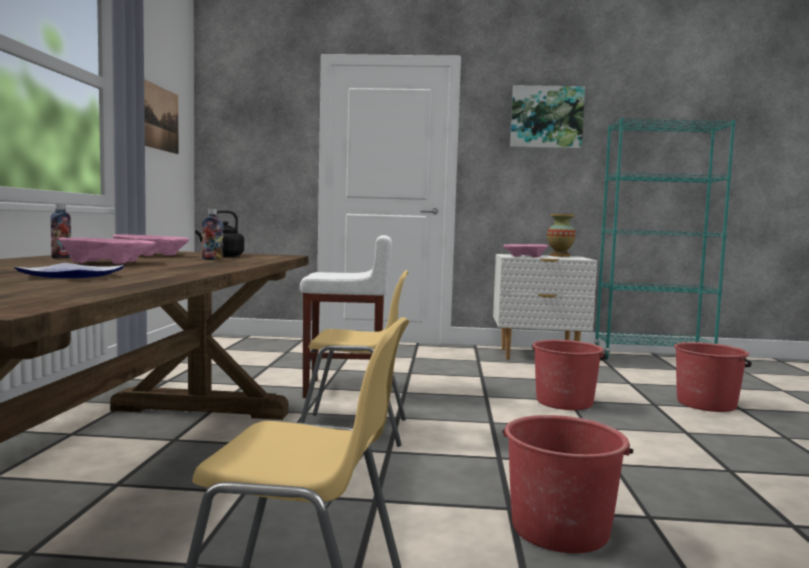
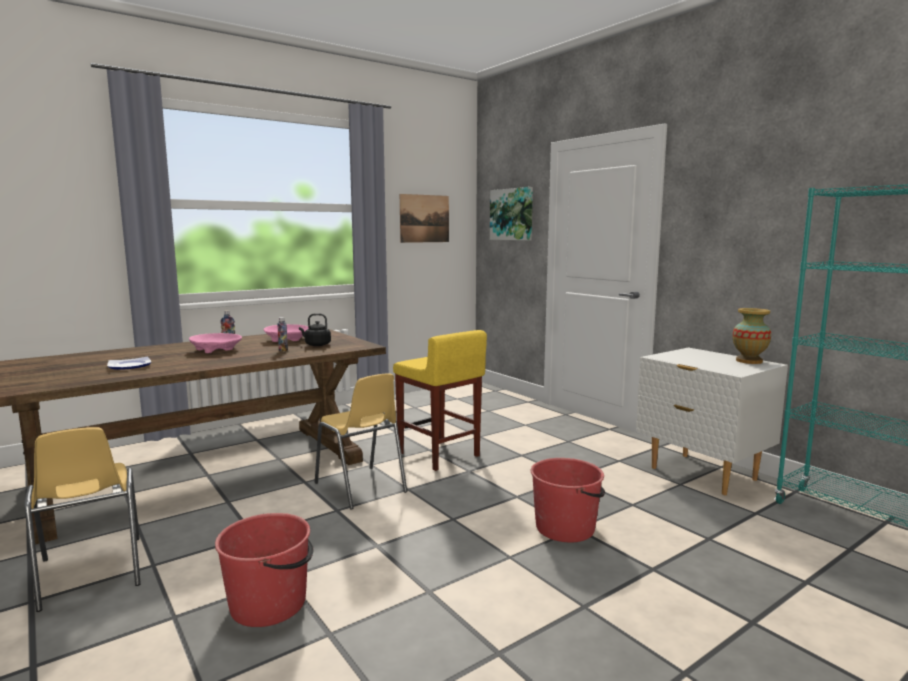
camera: 50 degrees right, 5 degrees up
(345, 389) = (439, 455): white stool -> yellow stool
(525, 256) = (683, 358): pink bowl -> none
(546, 117) = (757, 185): picture -> picture (512, 214)
(706, 404) = (723, 597): red bucket -> none

